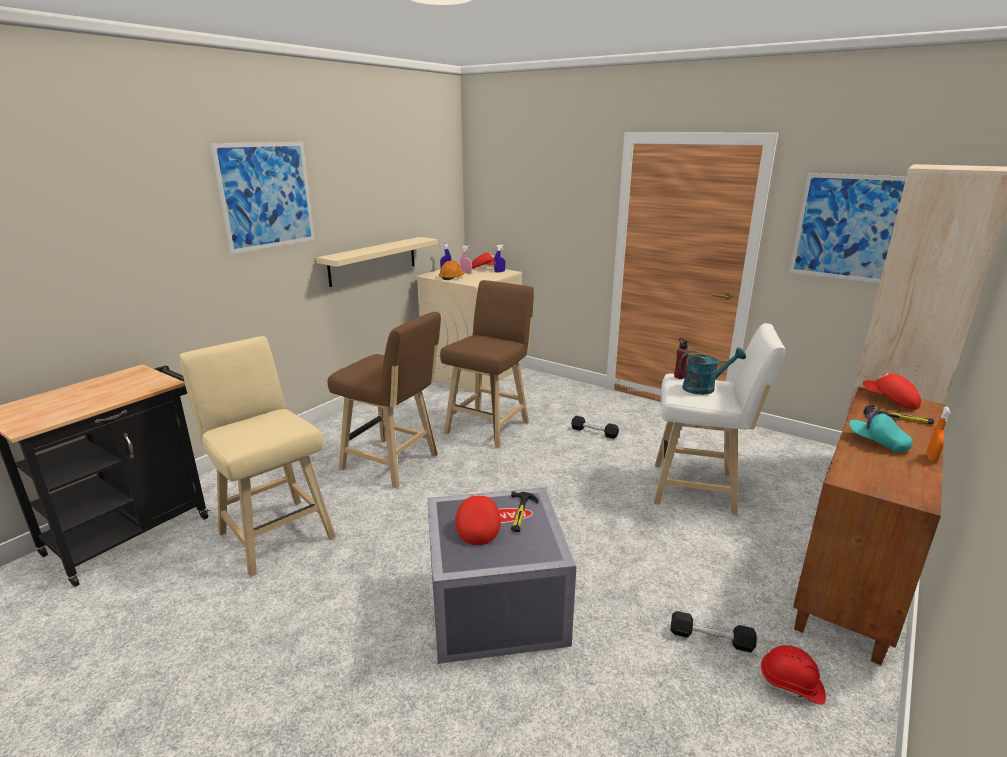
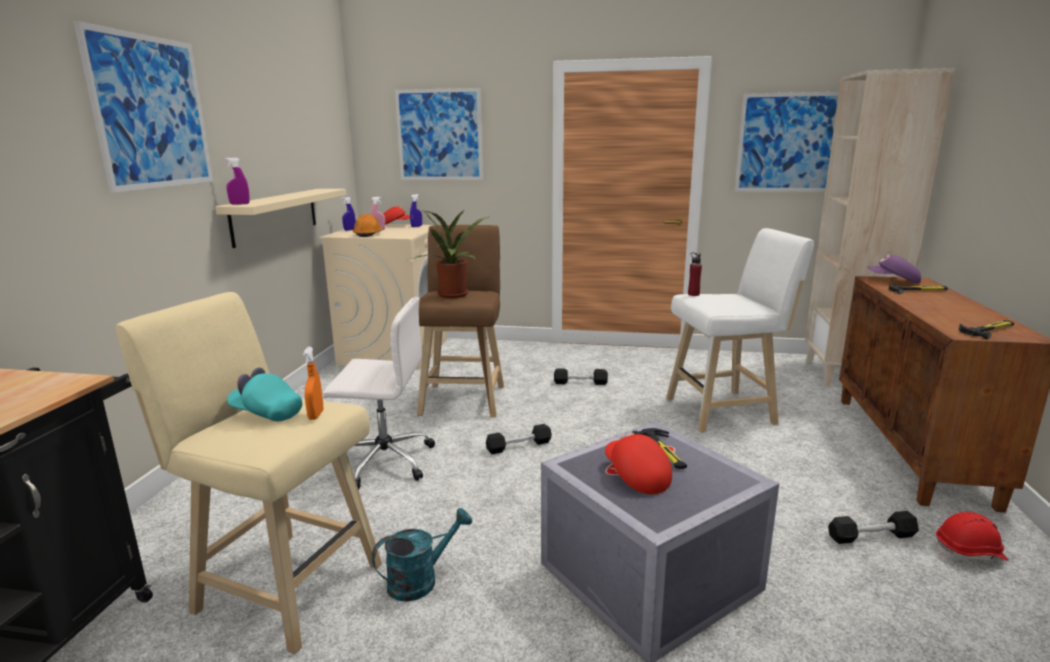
camera: 25 degrees left, 5 degrees down
(333, 256) = (240, 204): none -> purple spray bottle
(393, 464) = (383, 461): brown stool -> white office chair
(479, 343) = (454, 295): none -> potted plant
(495, 476) = (519, 446): none -> black dumbbell
(527, 194) = (439, 135): none -> picture
(704, 388) = (728, 299): turquoise watering can -> turquoise watering can (421, 580)
(877, 443) = (936, 307): turquoise cap -> turquoise cap (267, 413)
(885, 481) = (989, 330): none -> hammer
(890, 401) = (893, 281): red cap -> purple cap
(931, 458) = (986, 310): orange spray bottle -> orange spray bottle (316, 415)

